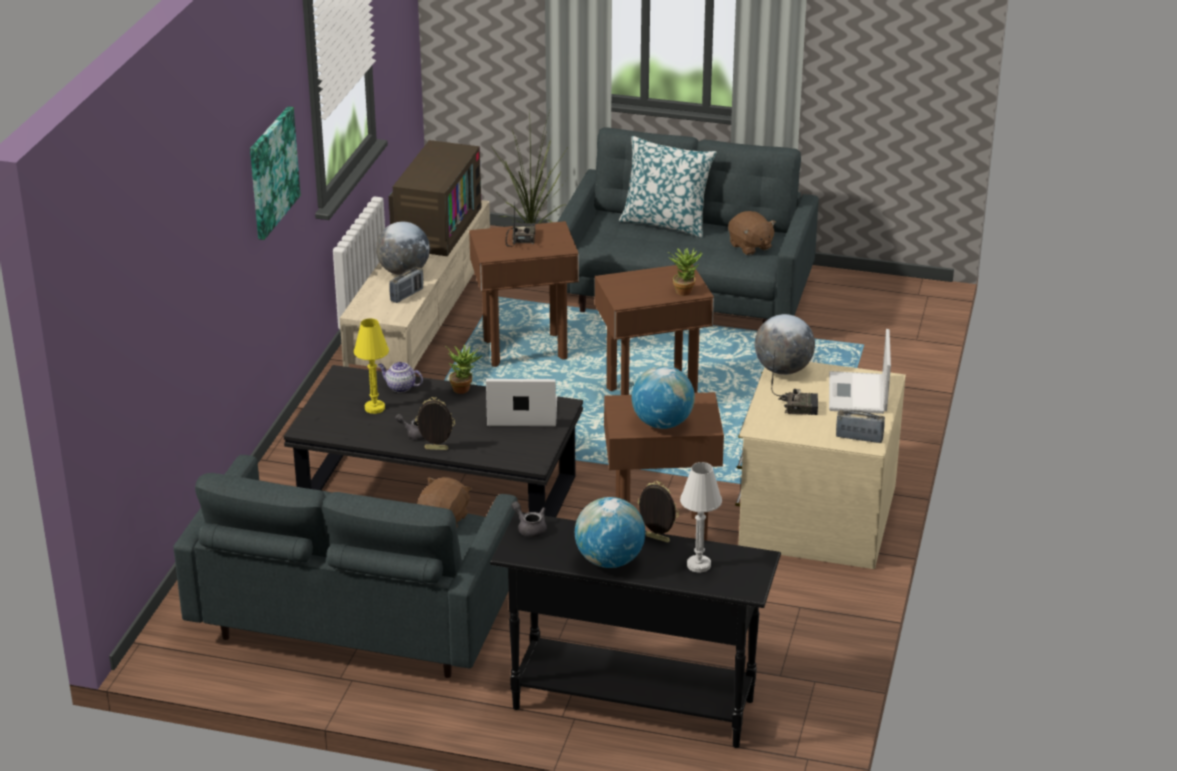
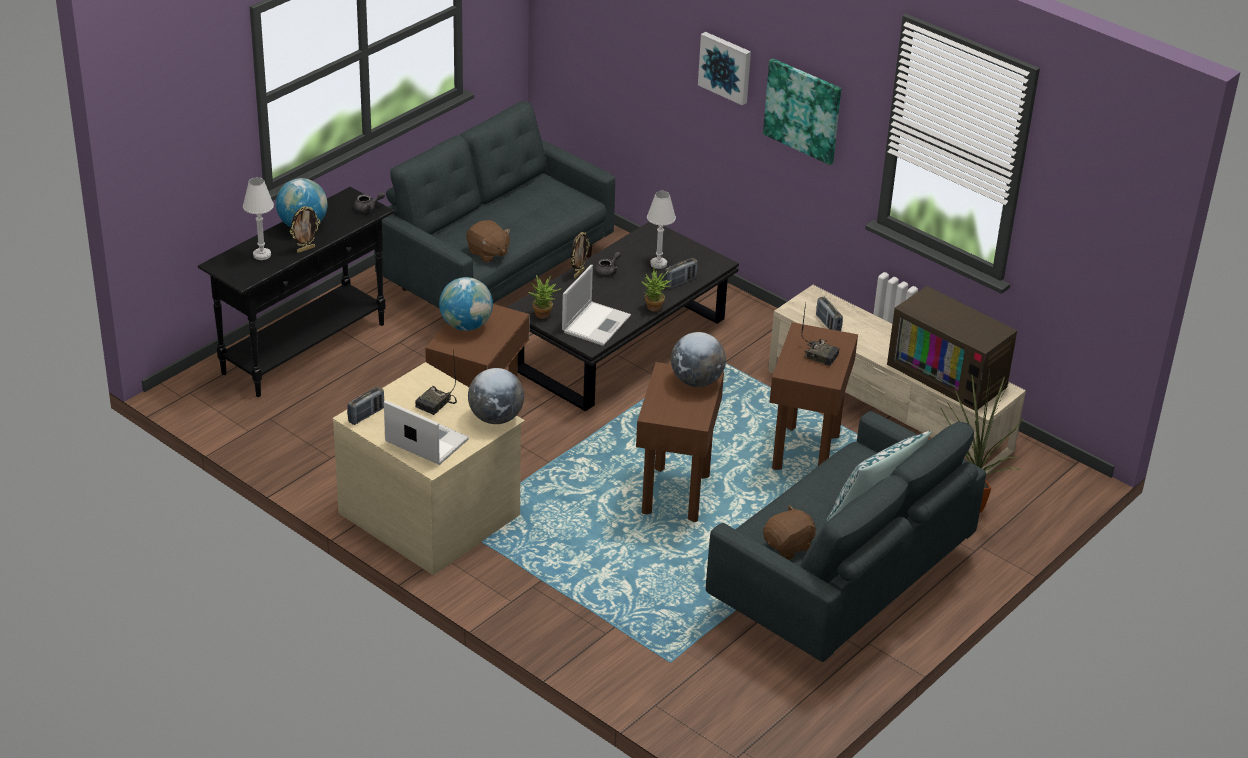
camera: 115 degrees right, 5 degrees up
(225, 214) = (726, 67): none -> picture
(374, 408) = (658, 264): yellow table lamp -> white table lamp
(400, 387) = (680, 282): teapot -> radio
(404, 272) = (872, 334): globe -> globe (697, 381)
(685, 290) = (660, 409): potted plant -> potted plant (544, 316)
(750, 246) = (789, 546): brown plush toy -> brown plush toy turned 150 degrees clockwise

